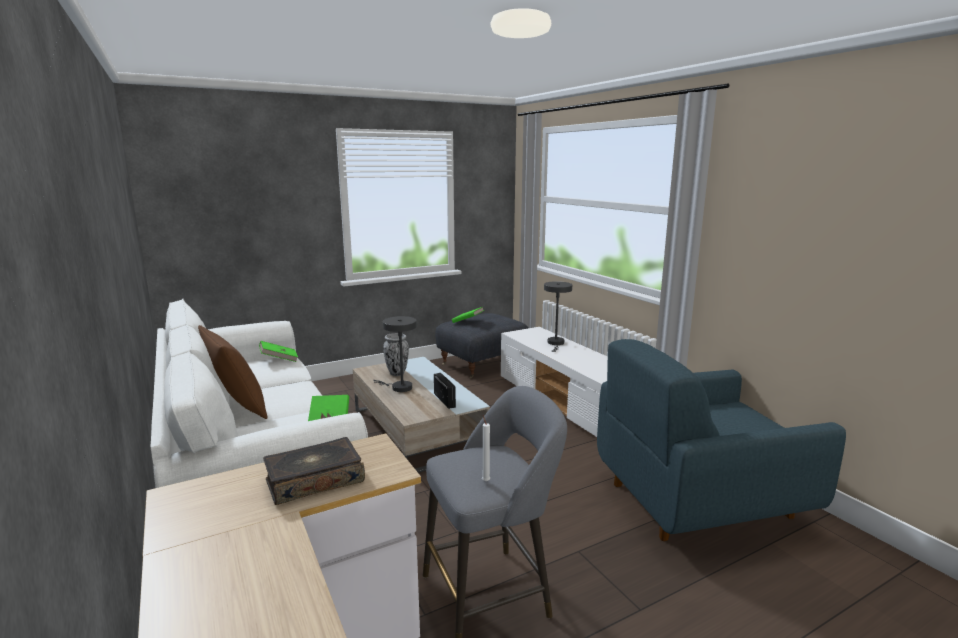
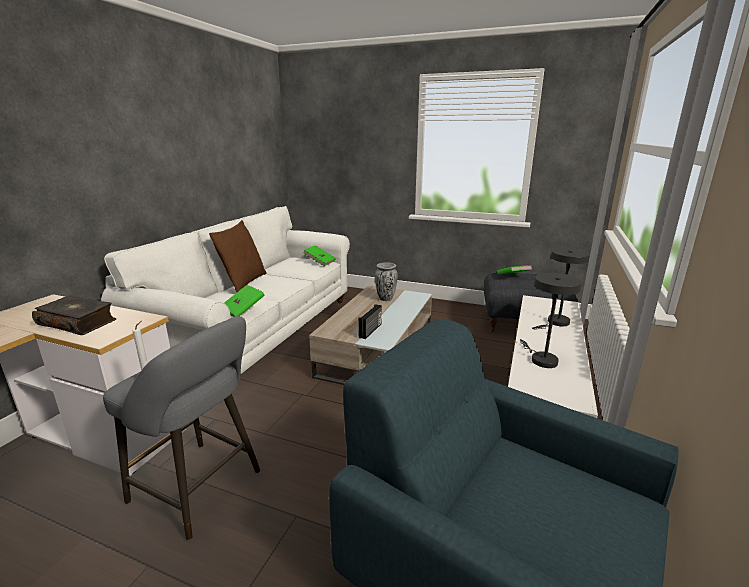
camera: 50 degrees right, 5 degrees up
(398, 387) = (364, 308): grey table lamp -> grey table lamp (541, 359)

